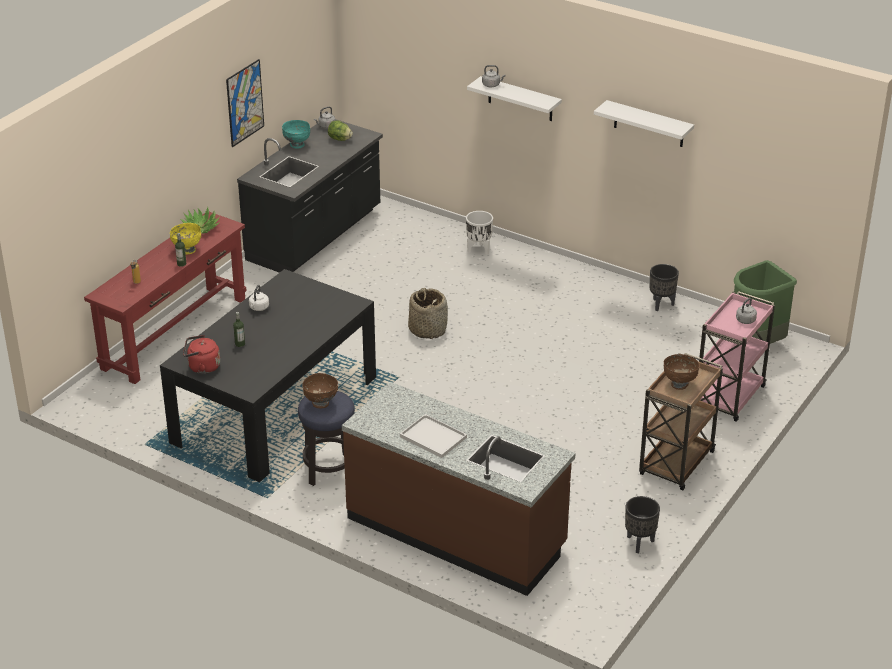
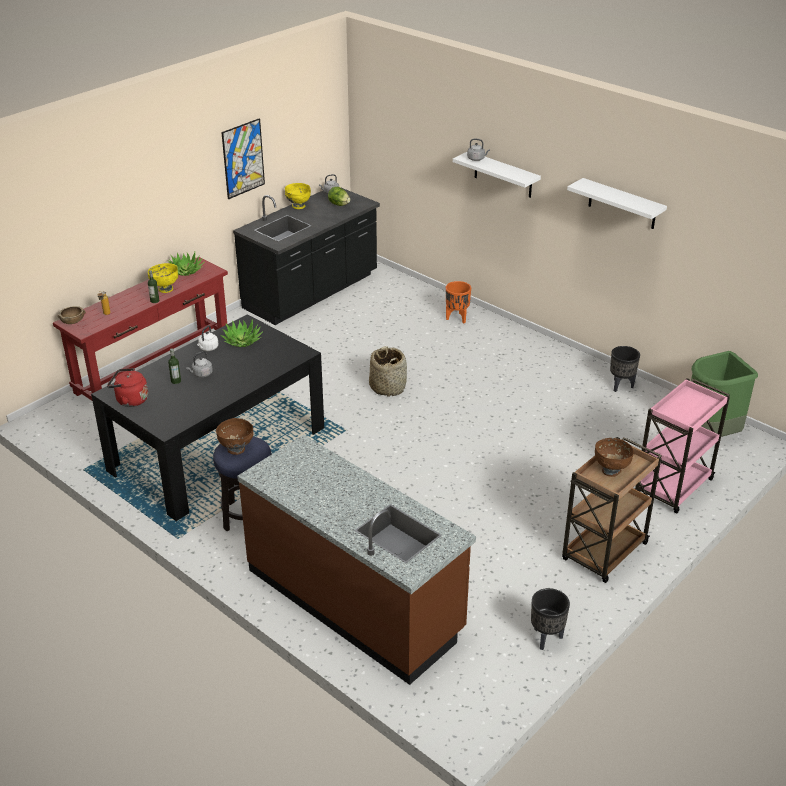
camera: 10 degrees right, 0 degrees up
(105, 293) = (73, 321): none -> brown bowl
(290, 297) = (242, 341): none -> potted plant
(297, 145) = (298, 206): turquoise bowl -> yellow bowl
(432, 437) = (326, 499): white tray -> none
(478, 250) = (456, 318): white planter -> orange planter
(744, 321) = (695, 410): grey kettle -> grey kettle (201, 374)

